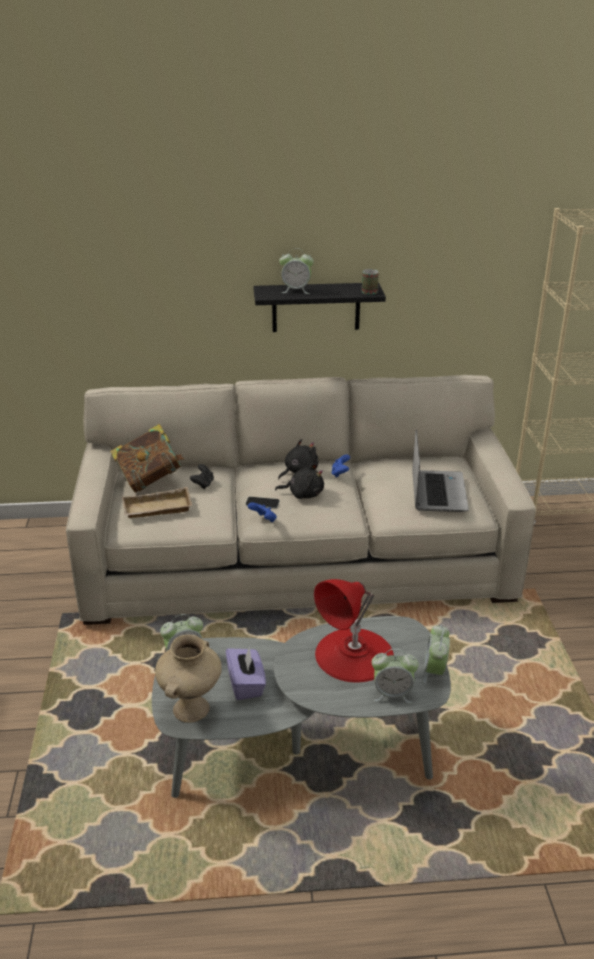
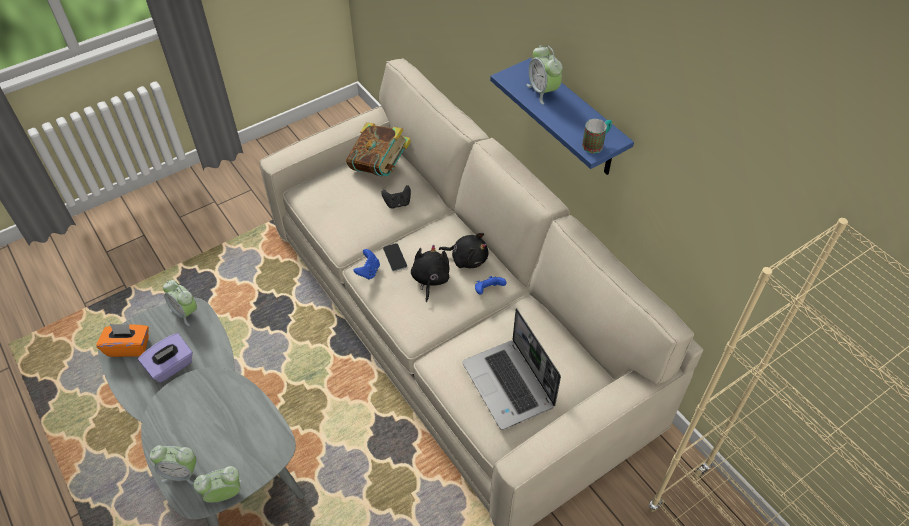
camera: 60 degrees right, 20 degrees up
(156, 509) = (338, 195): beige tray -> none
(191, 710) = (129, 347): beige vase -> orange tissue box
(303, 494) = (430, 279): black plush toy -> black plush toy turned 150 degrees counterclockwise
(316, 307) = (576, 121): black shelf -> blue shelf
(354, 654) = (222, 423): red table lamp -> none
(392, 694) = (181, 473): alarm clock -> alarm clock turned 60 degrees counterclockwise
(437, 492) = (509, 385): laptop -> laptop turned 90 degrees clockwise

